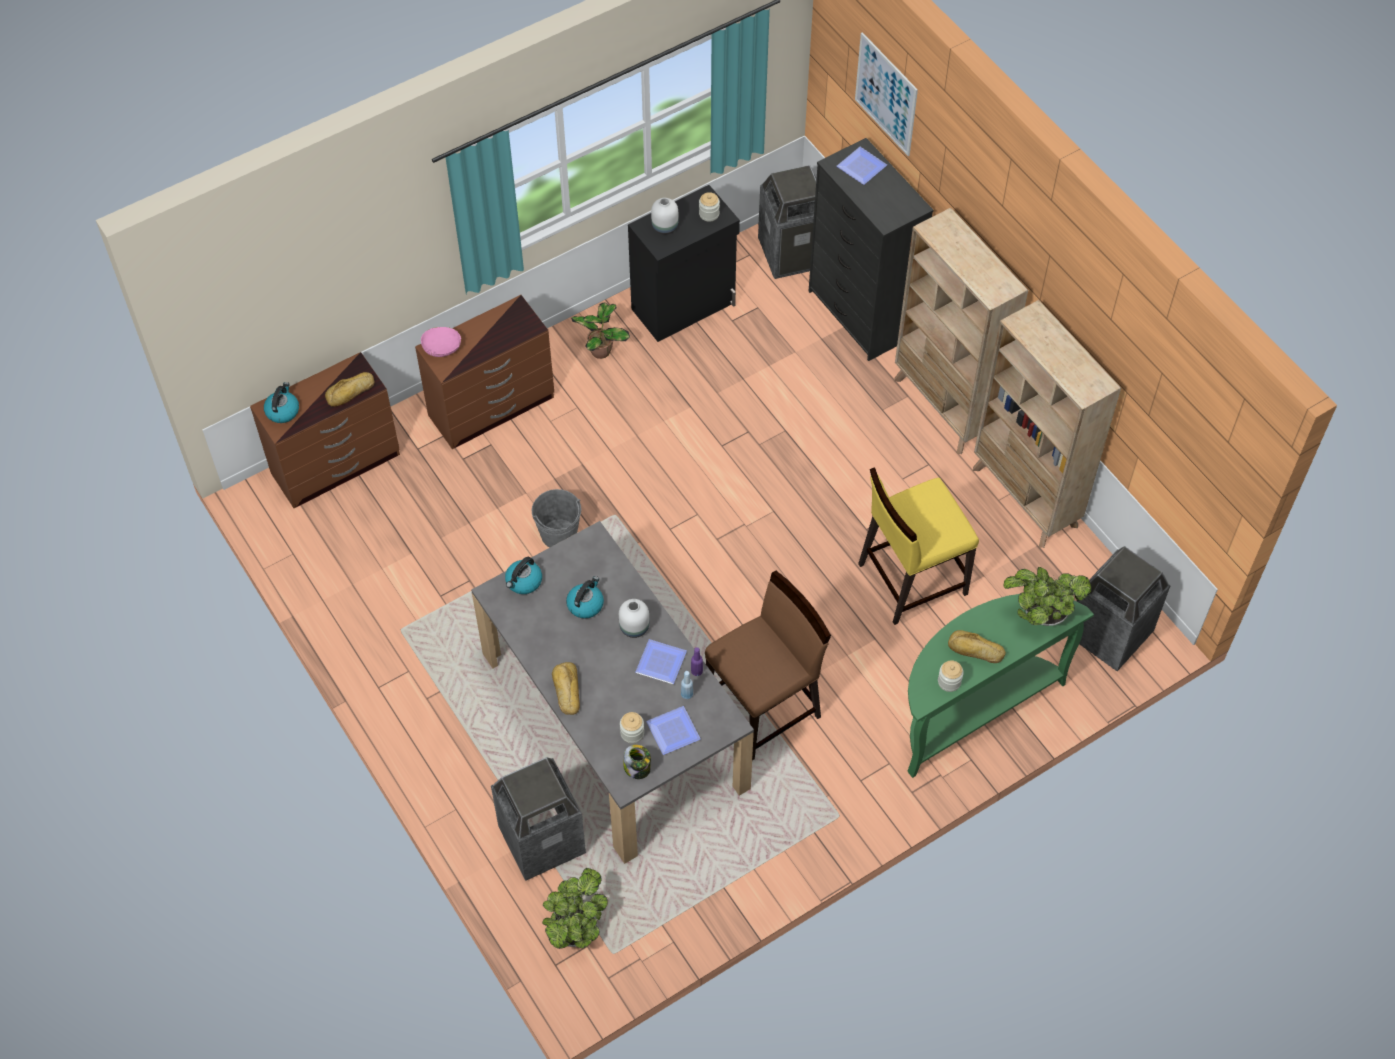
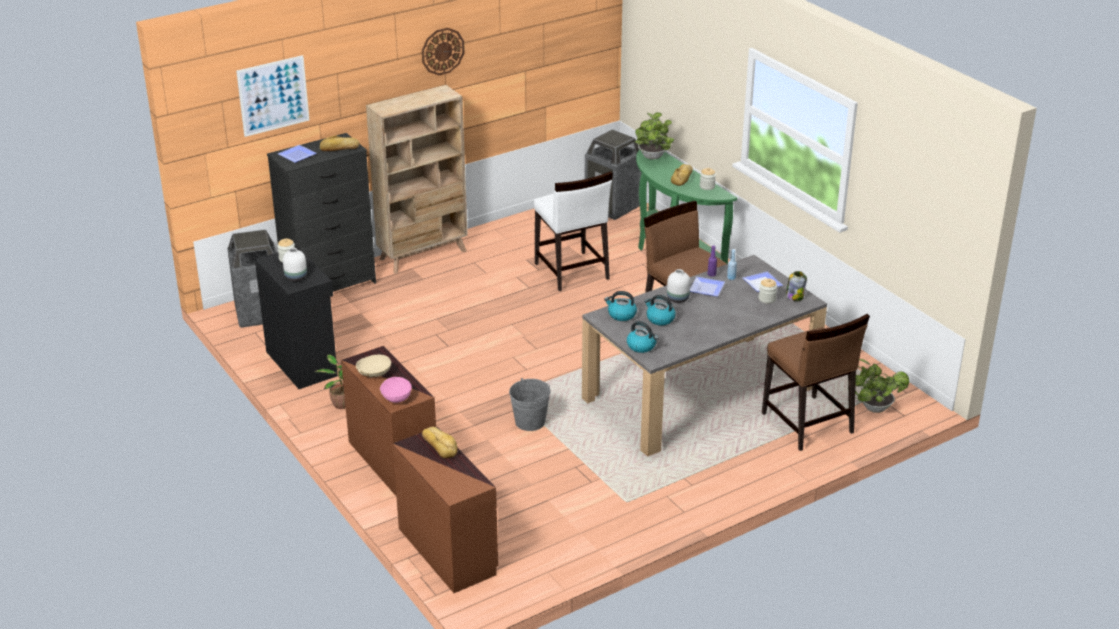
camera: 90 degrees left, 25 degrees down
(282, 411) = (457, 484): kettle -> kettle (621, 315)
(489, 326) = (374, 374): none -> beige bowl
(541, 840) = (807, 424): trash can -> brown chair
(566, 691) = (737, 326): bread -> bread (339, 148)
(911, 579) = (571, 272): yellow chair -> white chair
(1025, 498) = (505, 229): beige bookcase -> none
(1044, 256) = (442, 51): none -> wall clock

